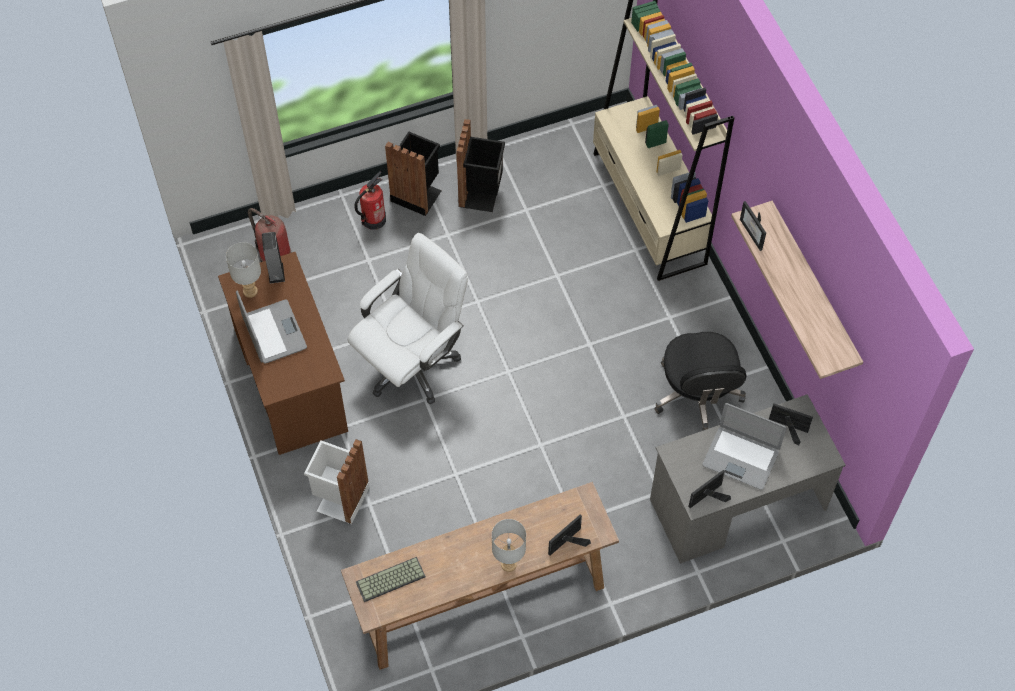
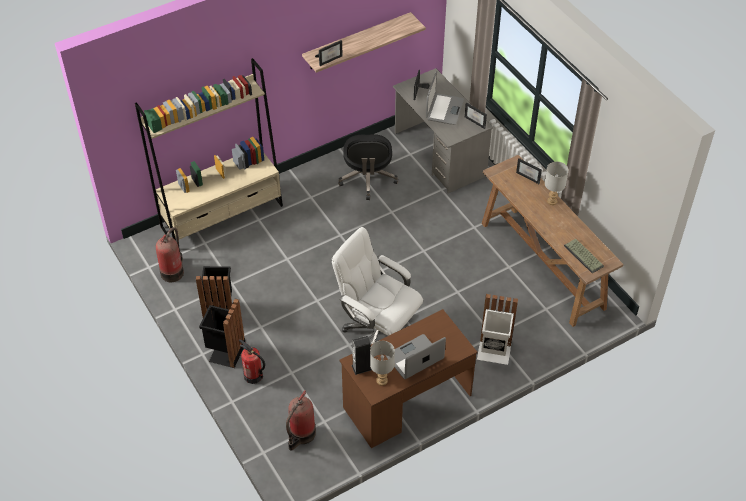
camera: 100 degrees left, 10 degrees down
(559, 148) = (173, 271): none -> fire extinguisher
(697, 395) = (367, 178): black office chair -> black office chair turned 105 degrees clockwise

